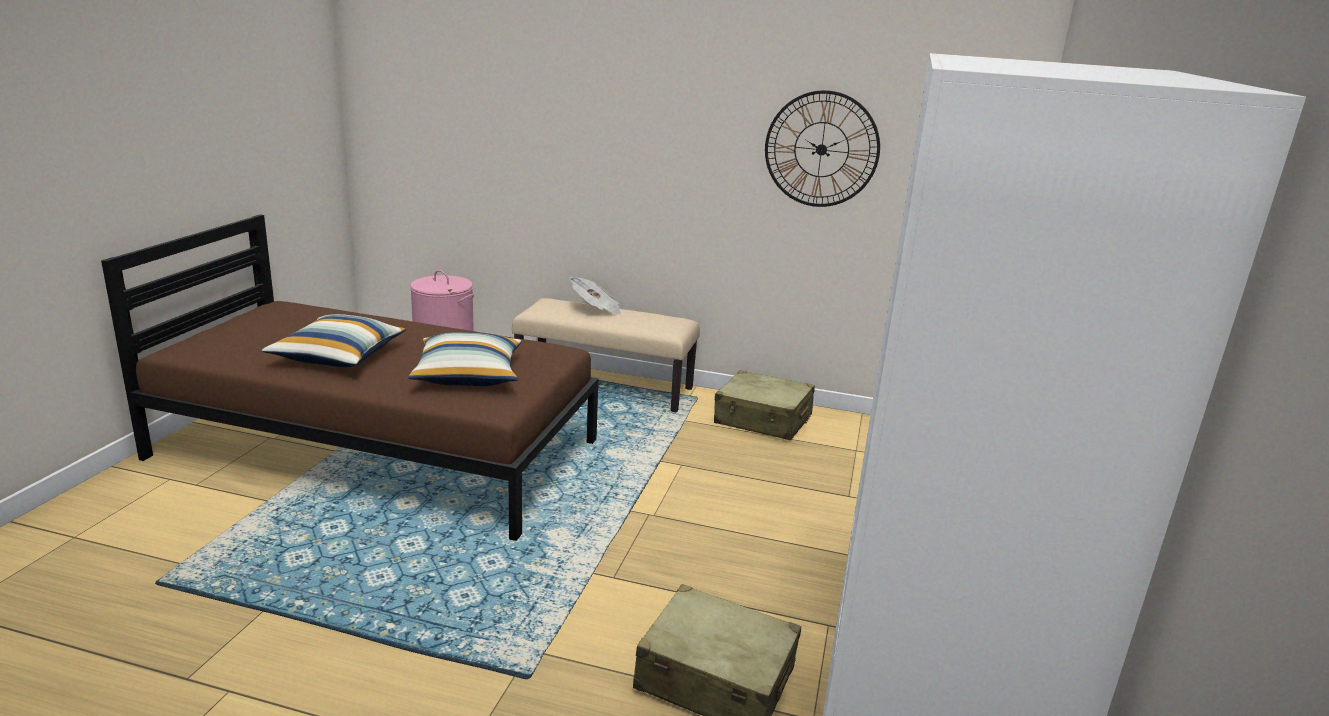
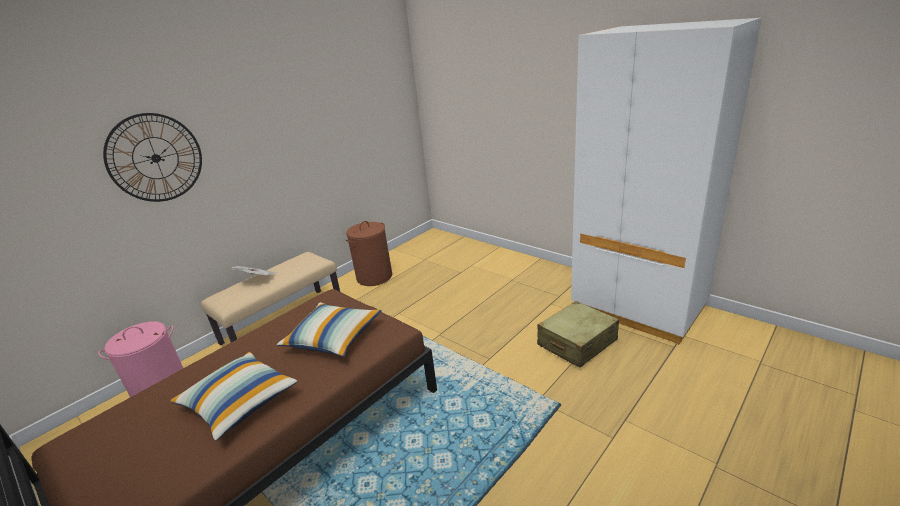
camera: 60 degrees left, 5 degrees up
(763, 420) = (374, 277): beige suitcase -> brown laundry basket
(821, 149) = (334, 122): wall clock -> wall clock (155, 158)

